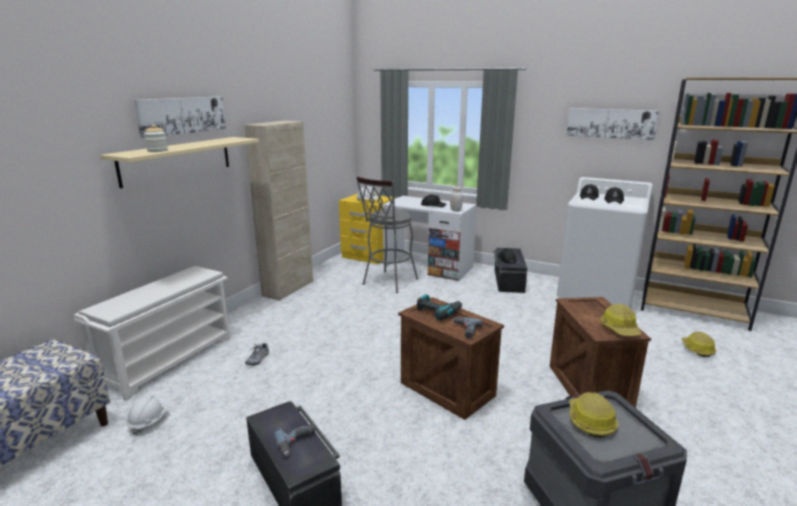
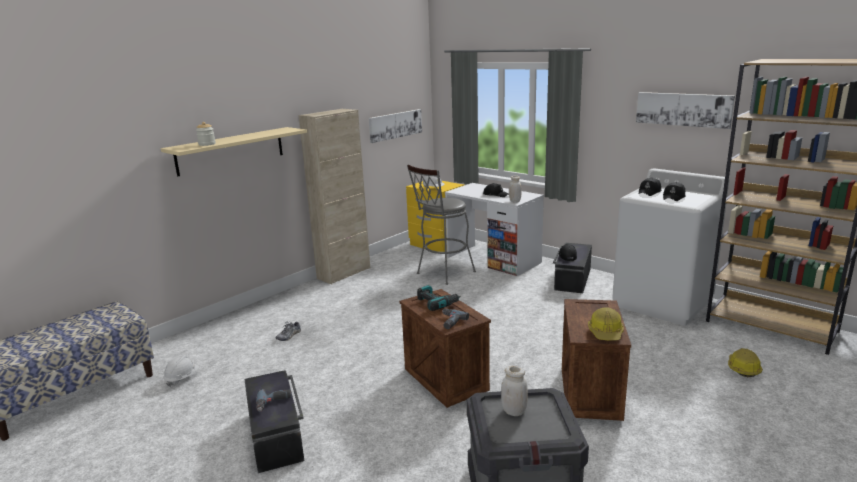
camera: 15 degrees right, 0 degrees up
(169, 360) = (216, 330): white shoe rack -> none
(182, 115) = (236, 110): picture -> picture (395, 125)
(590, 421) = (514, 411): hard hat -> white jar

